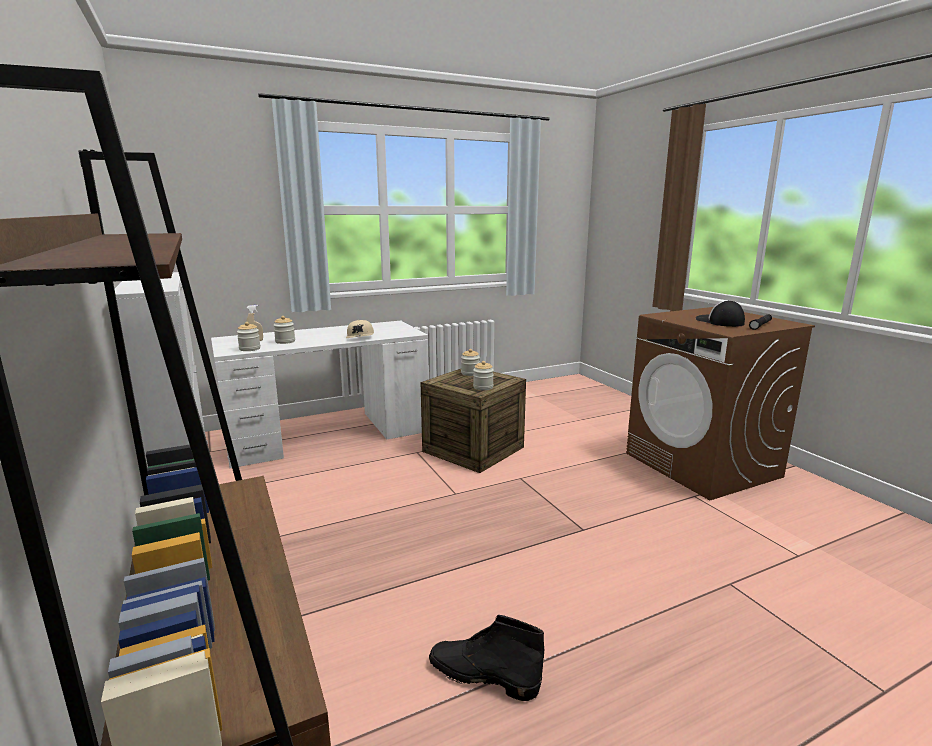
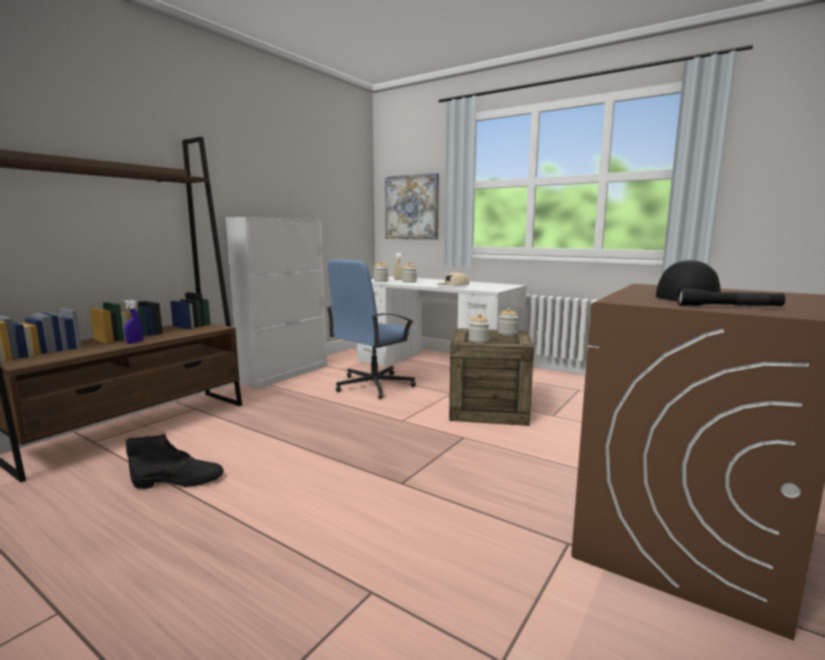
camera: 60 degrees right, 5 degrees down
(215, 237) = (412, 207): none -> picture
(254, 563) = (135, 342): none -> blue spray bottle
(336, 482) = (373, 385): none -> blue office chair
(482, 675) = (179, 481): black boot -> black boot turned 90 degrees clockwise

